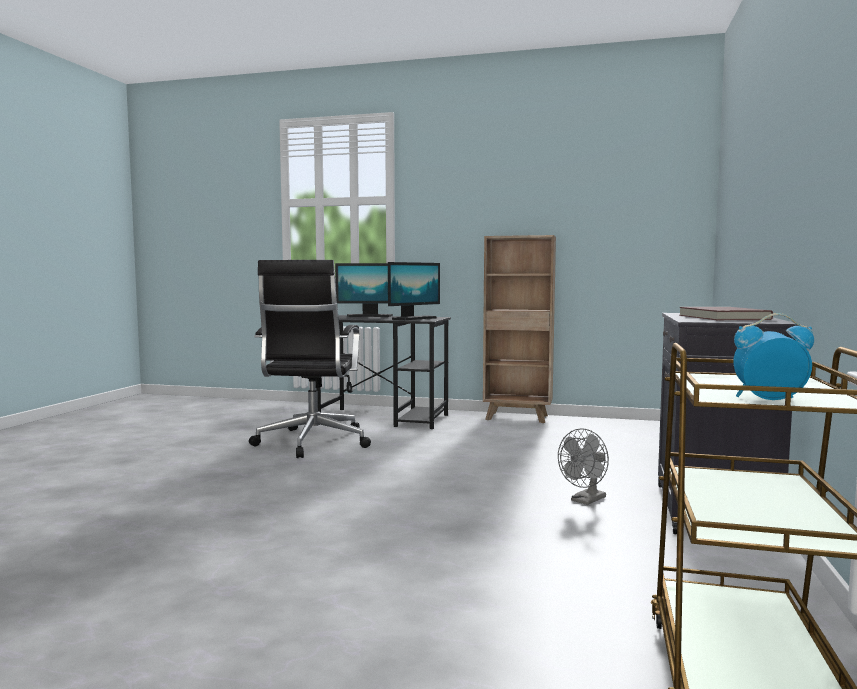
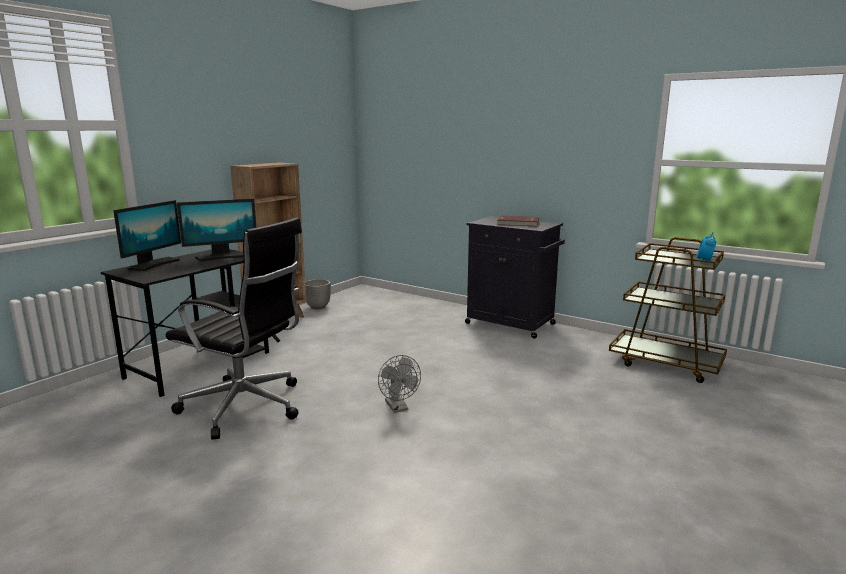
camera: 70 degrees left, 10 degrees up
(413, 318) = (222, 257): monitor -> monitor turned 90 degrees clockwise
(583, 422) = (318, 307): none -> planter
(585, 501) = (478, 343): grey fan -> grey fan (398, 408)

